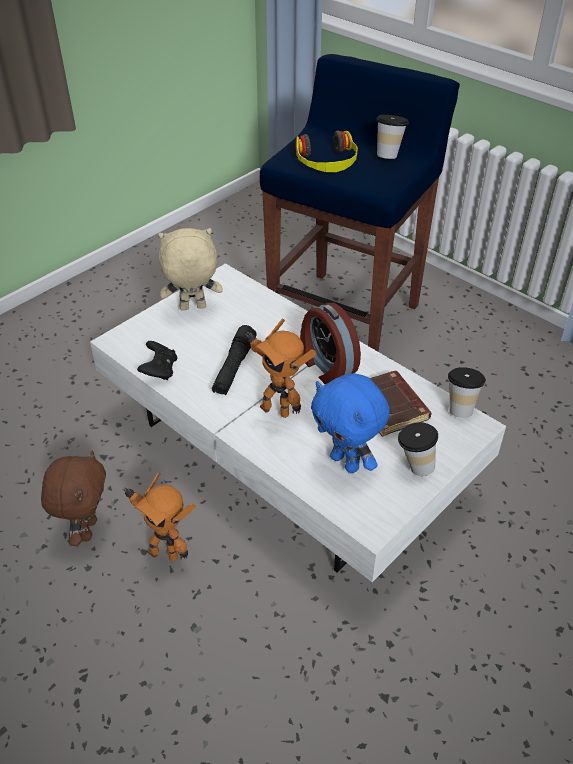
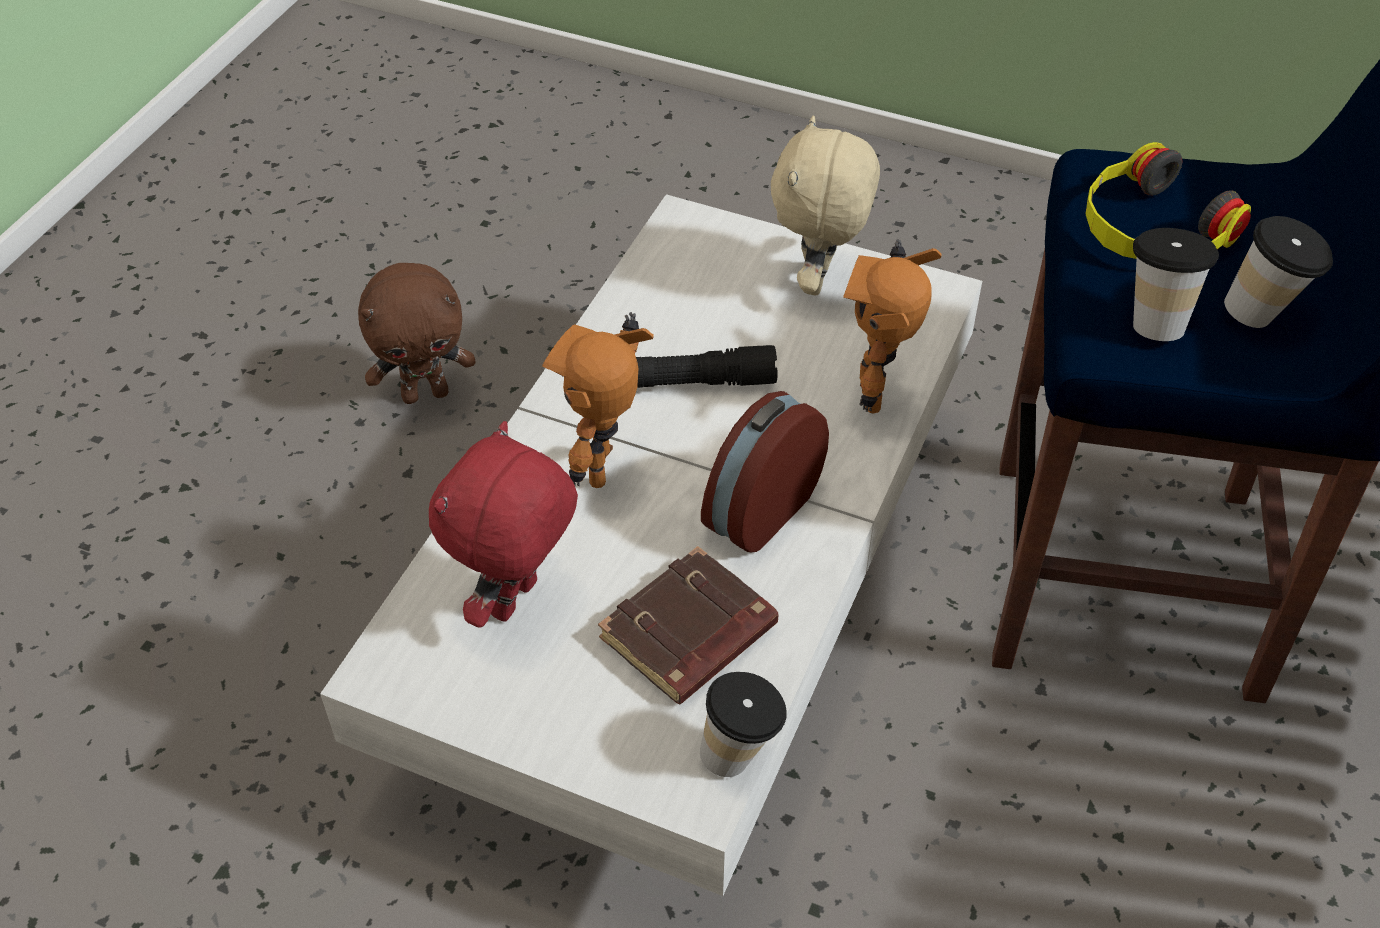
camera: 70 degrees right, 5 degrees up
(159, 370) = (636, 295): black game controller -> none
(164, 552) = (415, 497): toy robot -> toy robot (878, 395)
(192, 308) = (818, 281): beige plush toy -> beige plush toy turned 135 degrees counterclockwise
(346, 462) = (517, 601): blue plush toy -> red plush toy
(414, 466) = (544, 707): cup -> cup (1154, 320)

